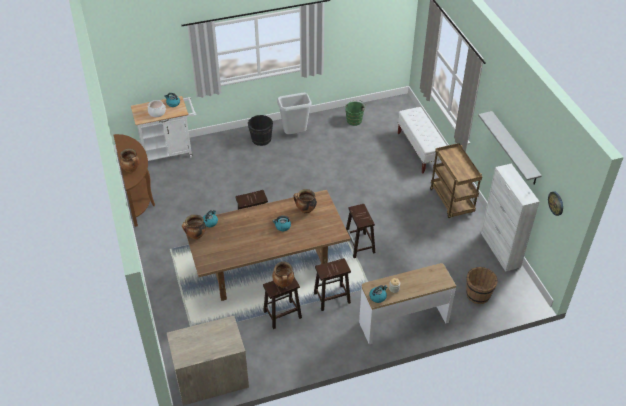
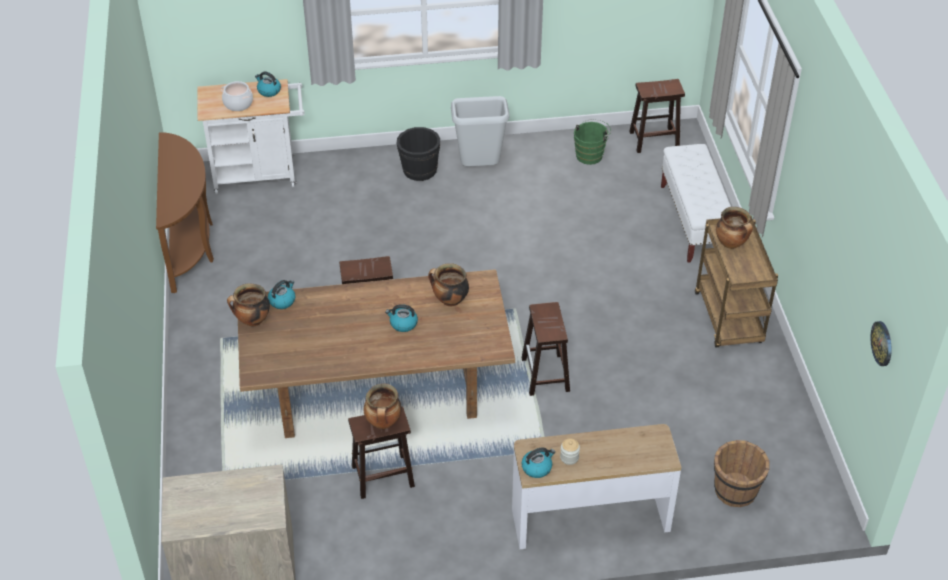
camera: 10 degrees right, 0 degrees up
(131, 169) = (174, 195): cooking pot -> cooking pot (732, 243)
(331, 298) = (474, 460): brown stool -> brown stool (653, 140)
(500, 250) = (796, 416): white cabinet -> none
(514, 148) = (832, 236): grey shelf -> none

